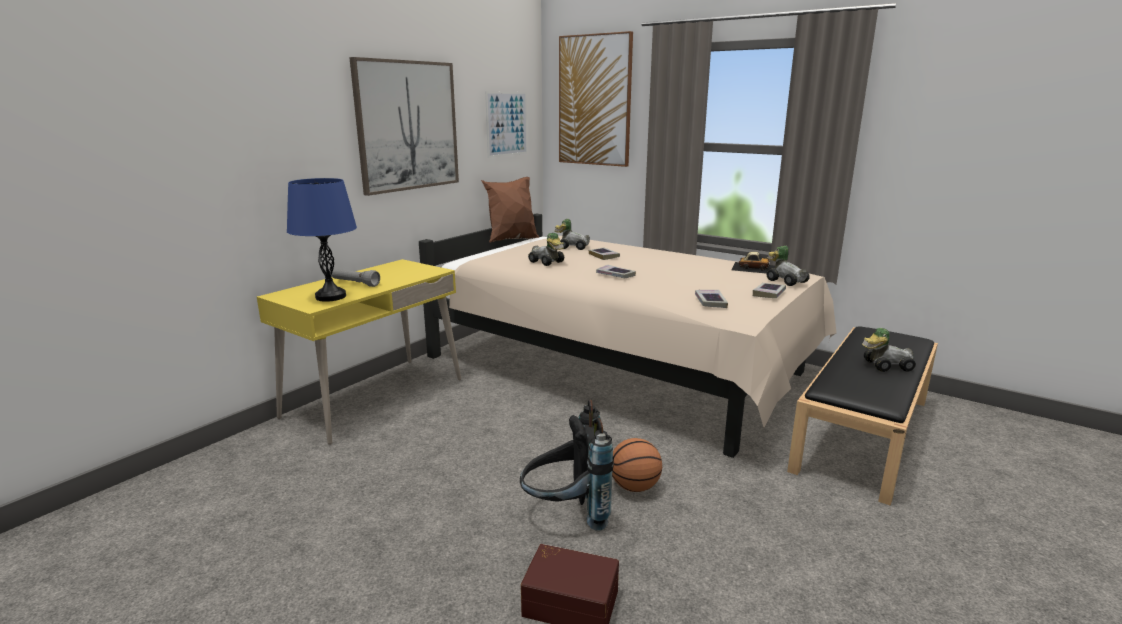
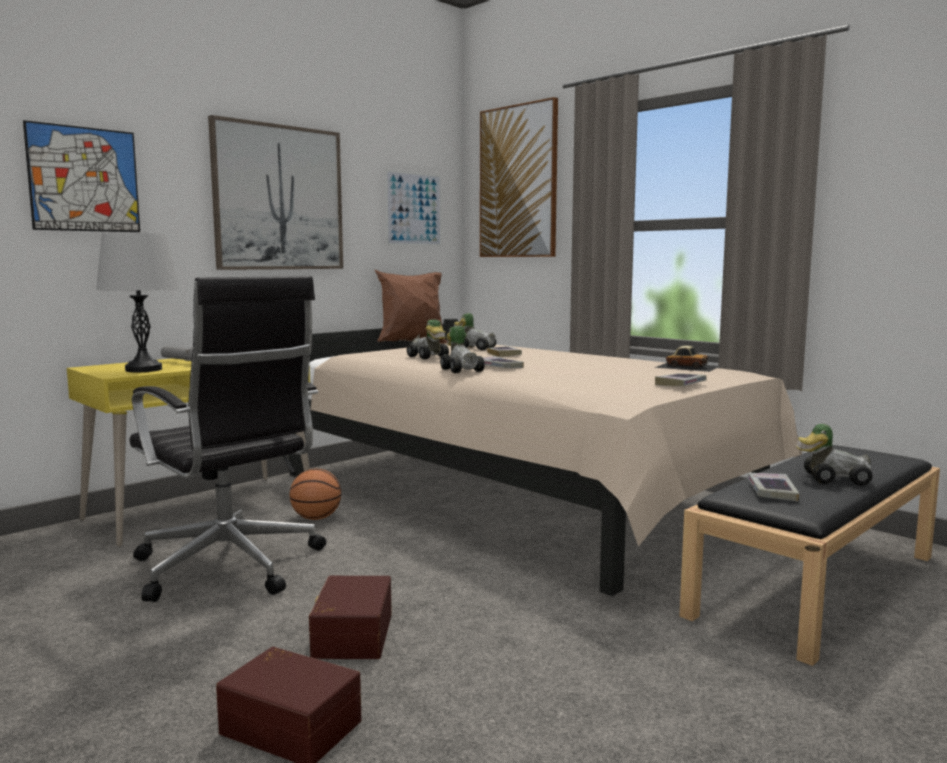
camera: 10 degrees right, 10 degrees down
(254, 127) = (84, 179): none -> picture
(331, 297) = (144, 370): blue table lamp -> grey table lamp
(436, 457) = (230, 567): none -> black office chair
(566, 514) = (350, 635): black backpack -> brown storage box
(634, 487) = (458, 615): basketball -> basketball (316, 518)
(710, 302) = (593, 388): book -> book (772, 491)
(785, 281) = (717, 376): toy car -> toy car (462, 370)

